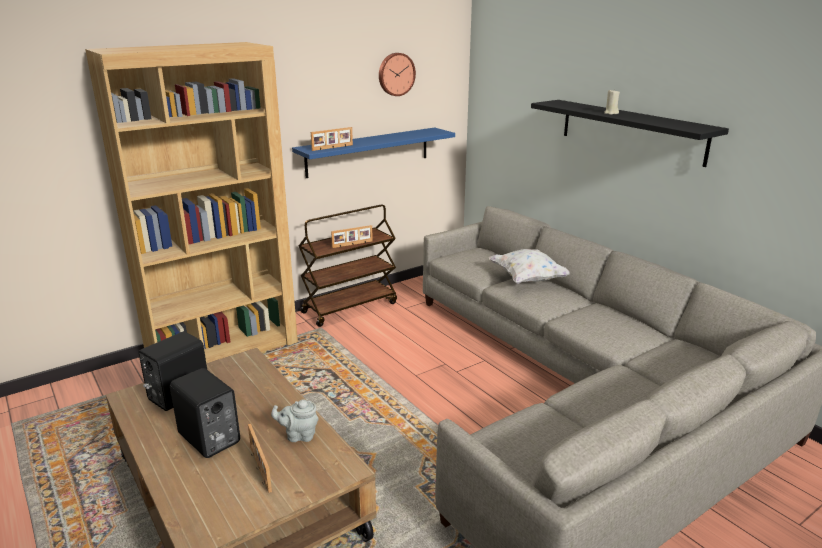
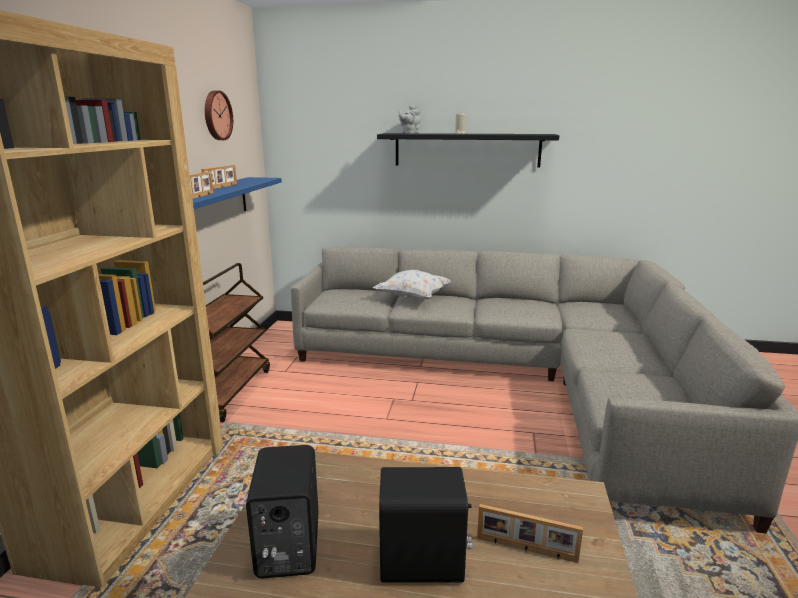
camera: 45 degrees left, 5 degrees down
(299, 435) = (492, 496): grey teapot -> grey teapot (409, 133)
(352, 244) = (232, 312): picture frame -> picture frame (221, 187)

